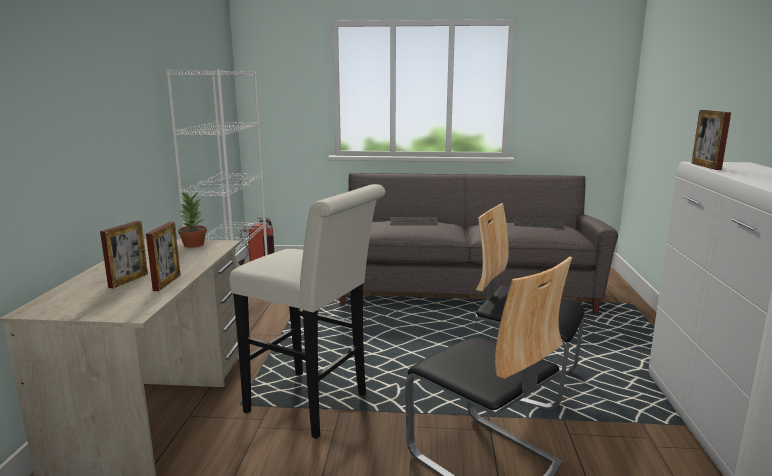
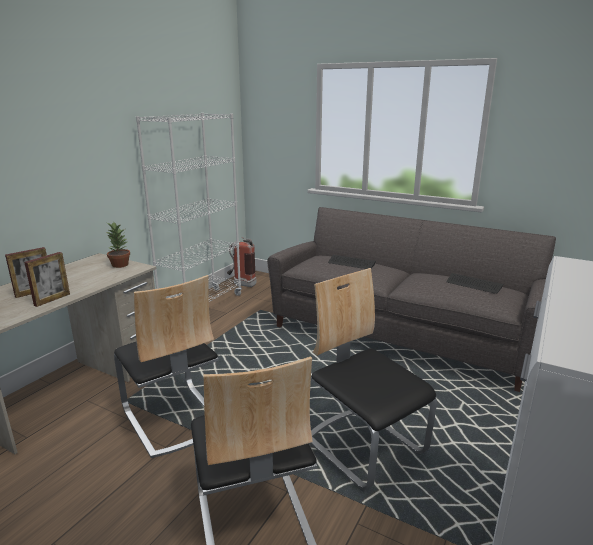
camera: 25 degrees right, 5 degrees up
(314, 405) = (172, 418): white stool -> chair
(706, 166) = (564, 270): picture frame -> none

